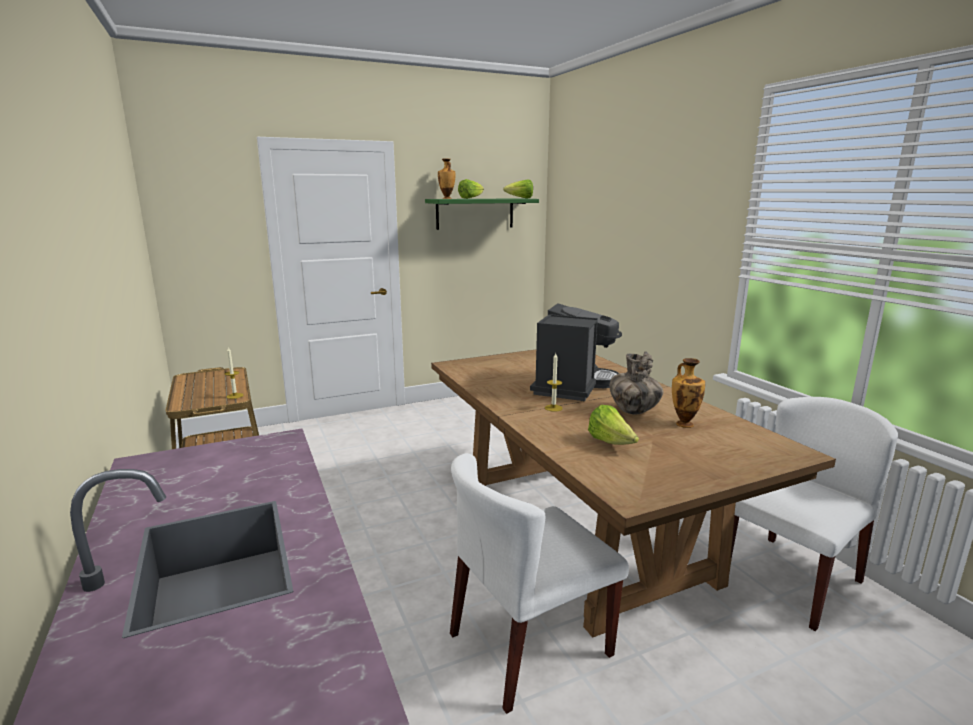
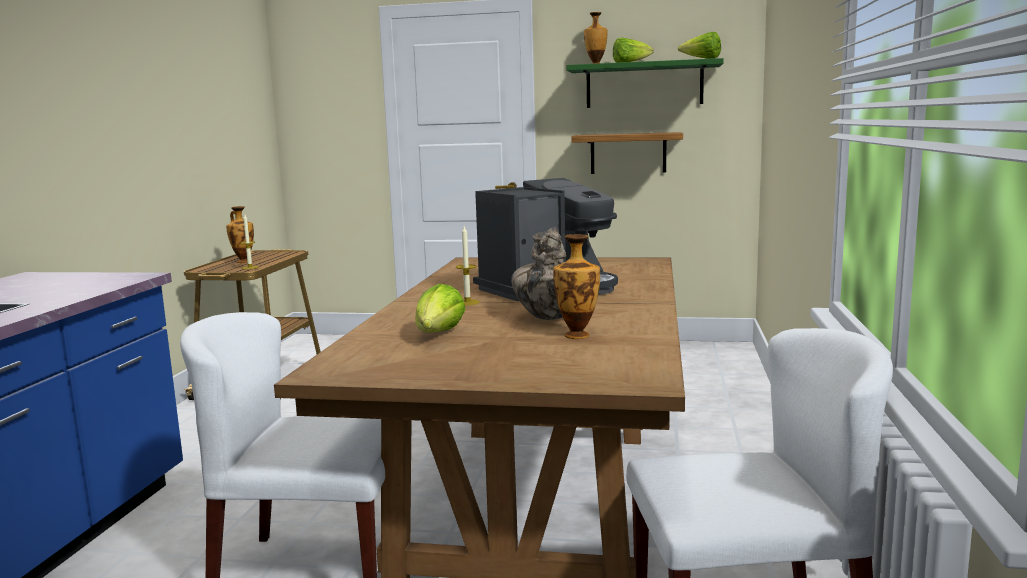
camera: 35 degrees right, 5 degrees down
(204, 389) = (243, 261): none -> vase
(465, 262) = (628, 153): none -> shelf

